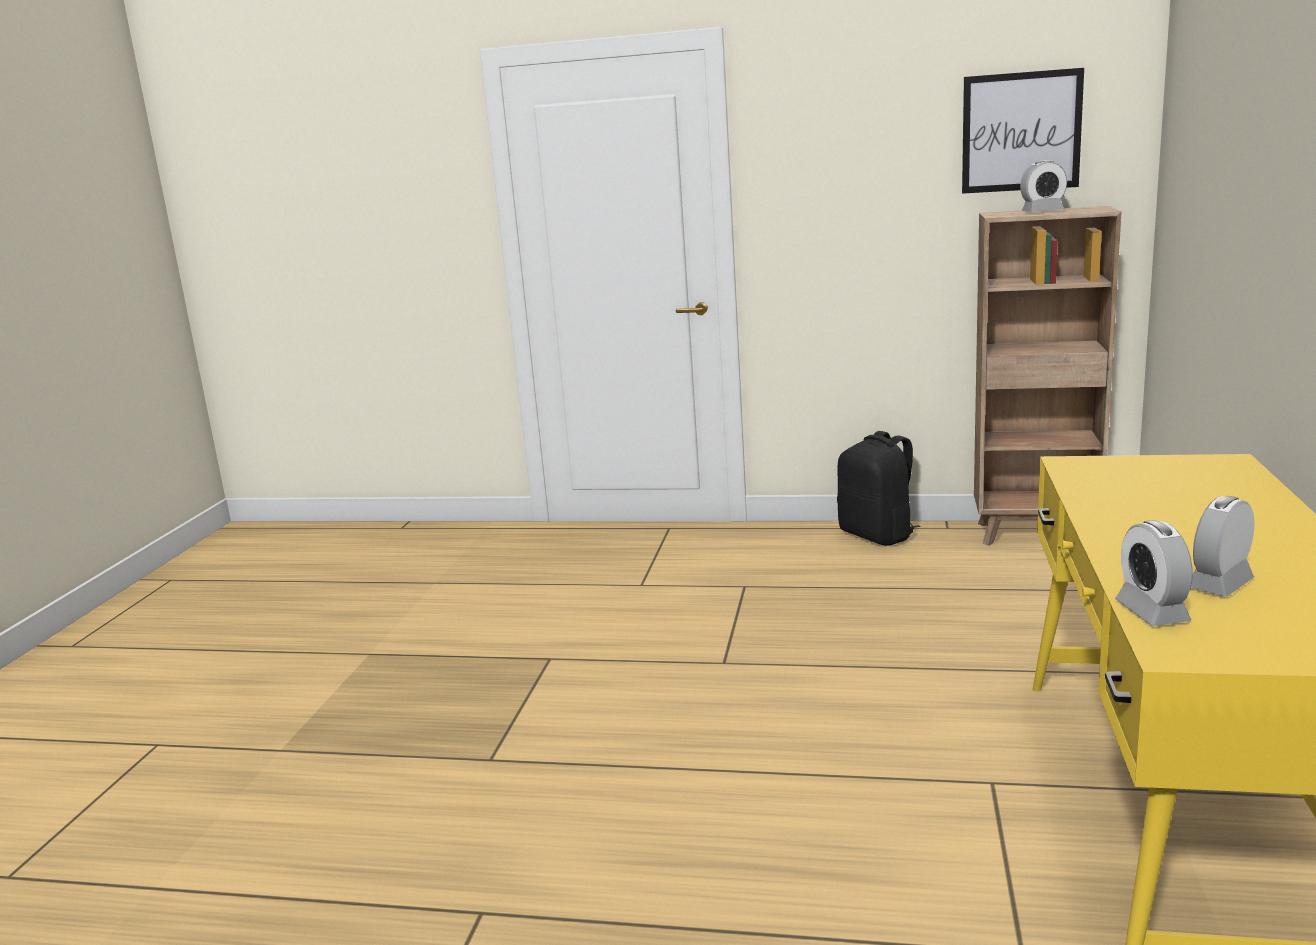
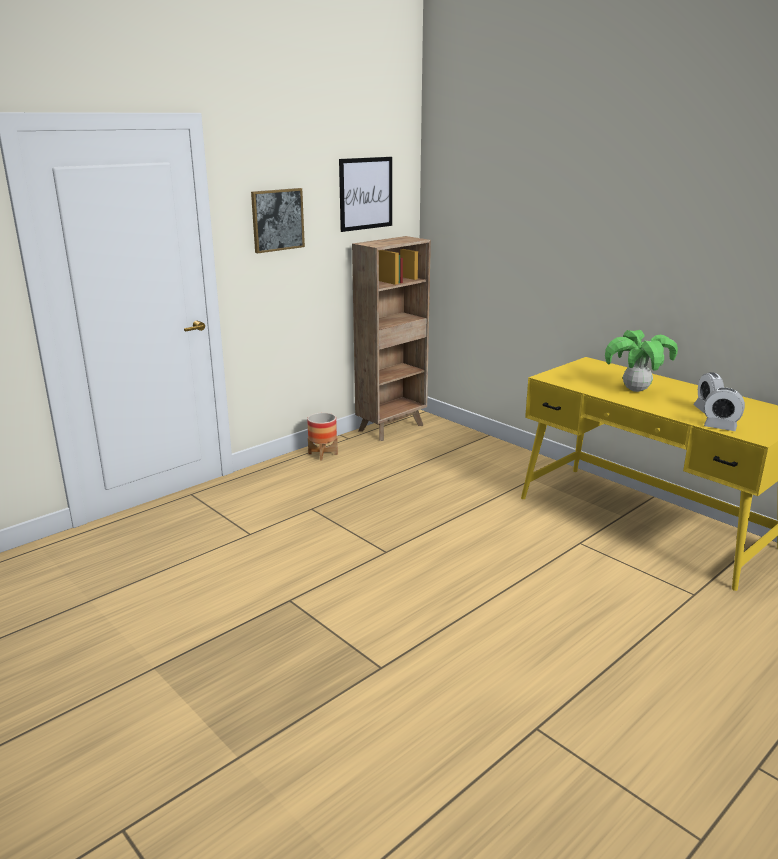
camera: 55 degrees left, 5 degrees up
(839, 171) = (277, 220): none -> picture
(878, 535) = (323, 454): black backpack -> planter
(1042, 211) = (389, 241): alarm clock -> none
(1175, 517) = (635, 390): none -> potted plant

